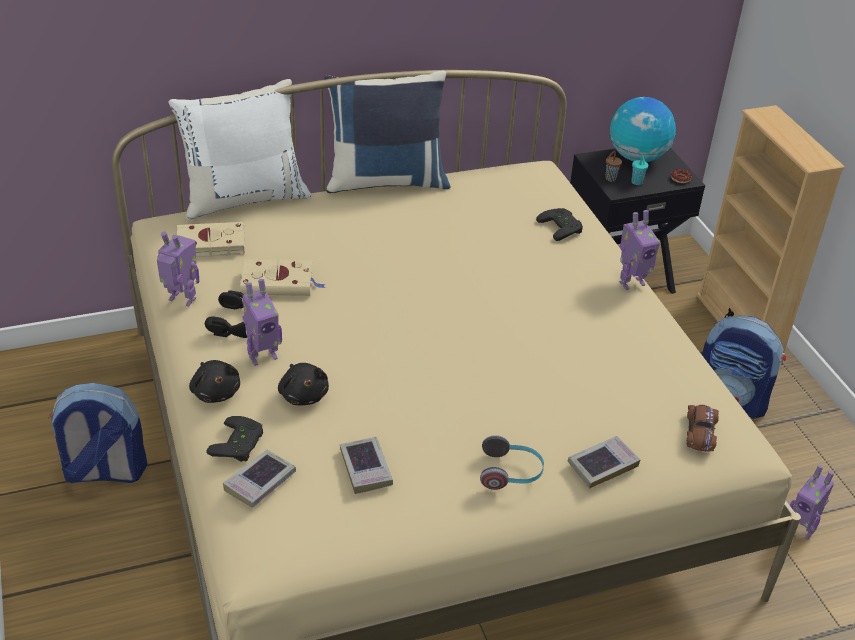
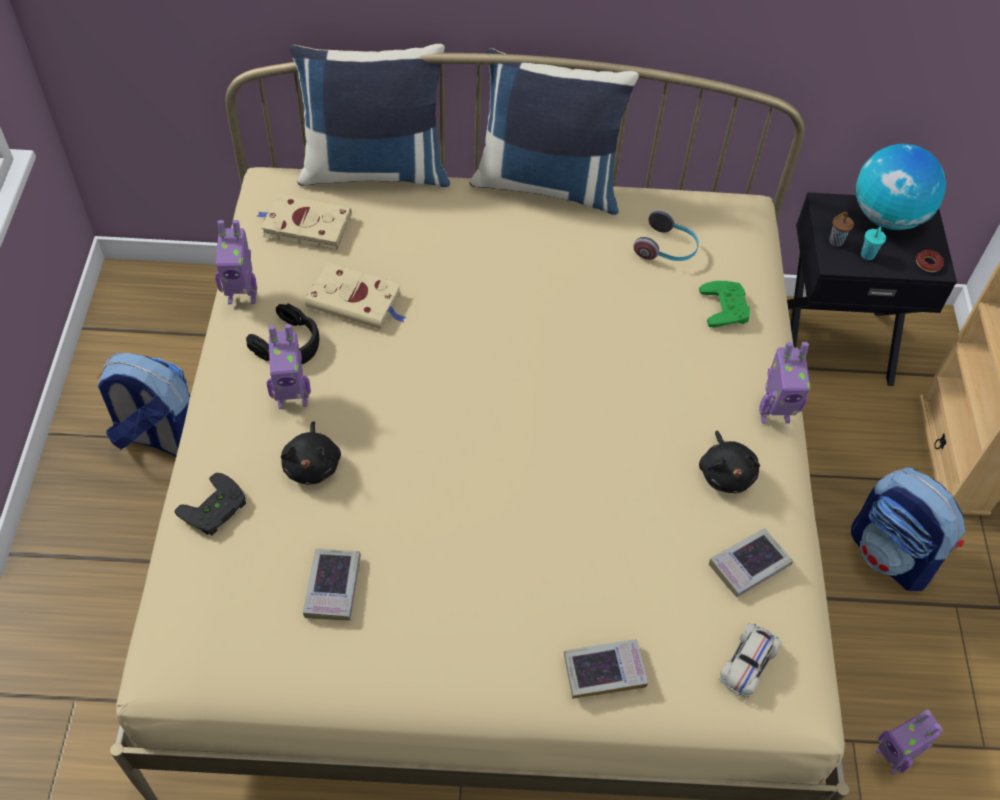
camera: 20 degrees right, 15 degrees up
(181, 300) = (242, 296): toy robot -> toy robot turned 135 degrees clockwise
(215, 392) = (224, 431): black plush toy -> black plush toy (726, 473)
(244, 198) = (375, 169): white pillow -> blue pillow
(260, 482) = (213, 568): book -> book (749, 565)
(511, 473) = (491, 647): headphones -> headphones (667, 249)
(562, 227) = (728, 307): black game controller -> green game controller
(700, 432) = (748, 662): brown toy car -> white toy car

